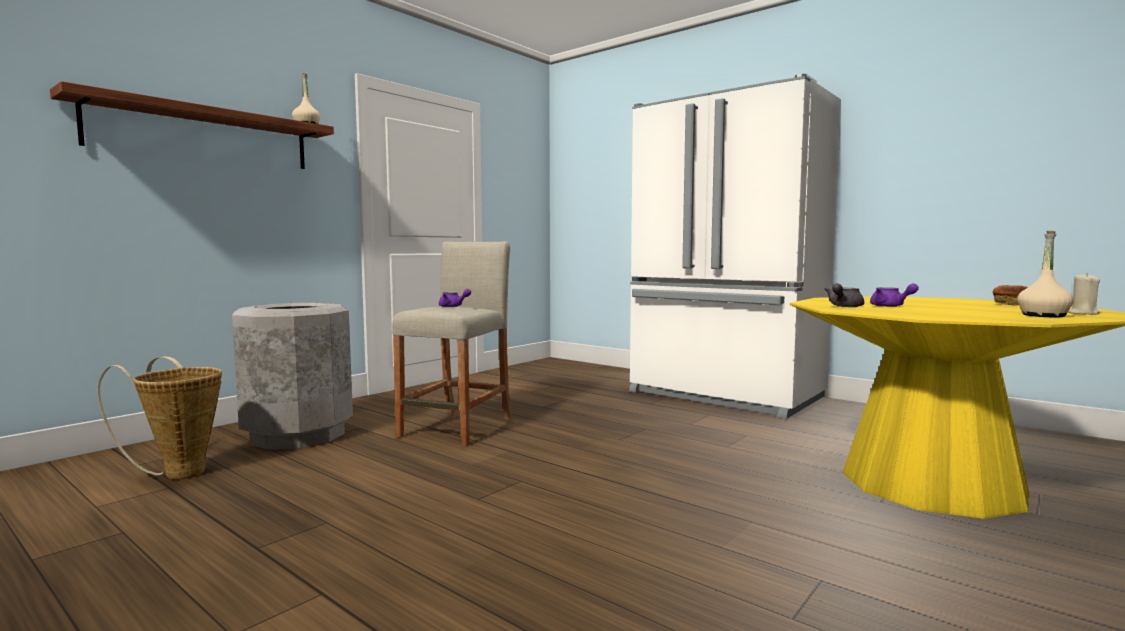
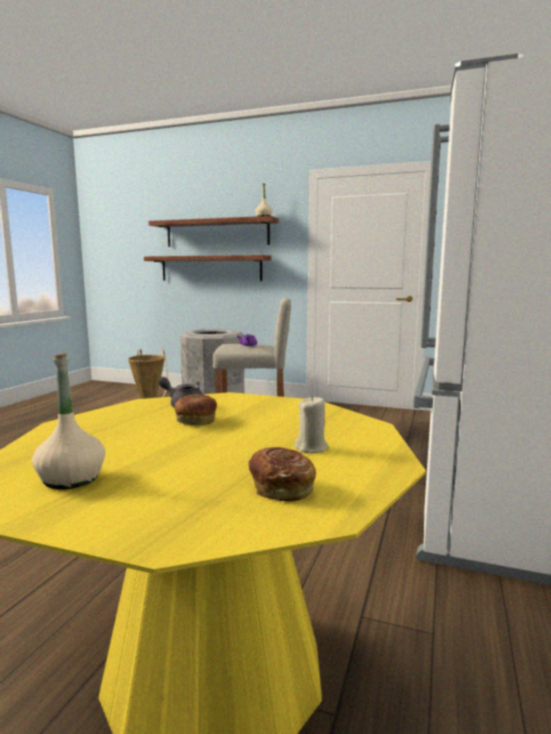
camera: 70 degrees right, 5 degrees up
(193, 199) = (210, 268): none -> shelf
(890, 306) = (195, 421): purple teapot -> bread
(1082, 313) = (101, 512): beige candle -> beige candle (311, 448)

